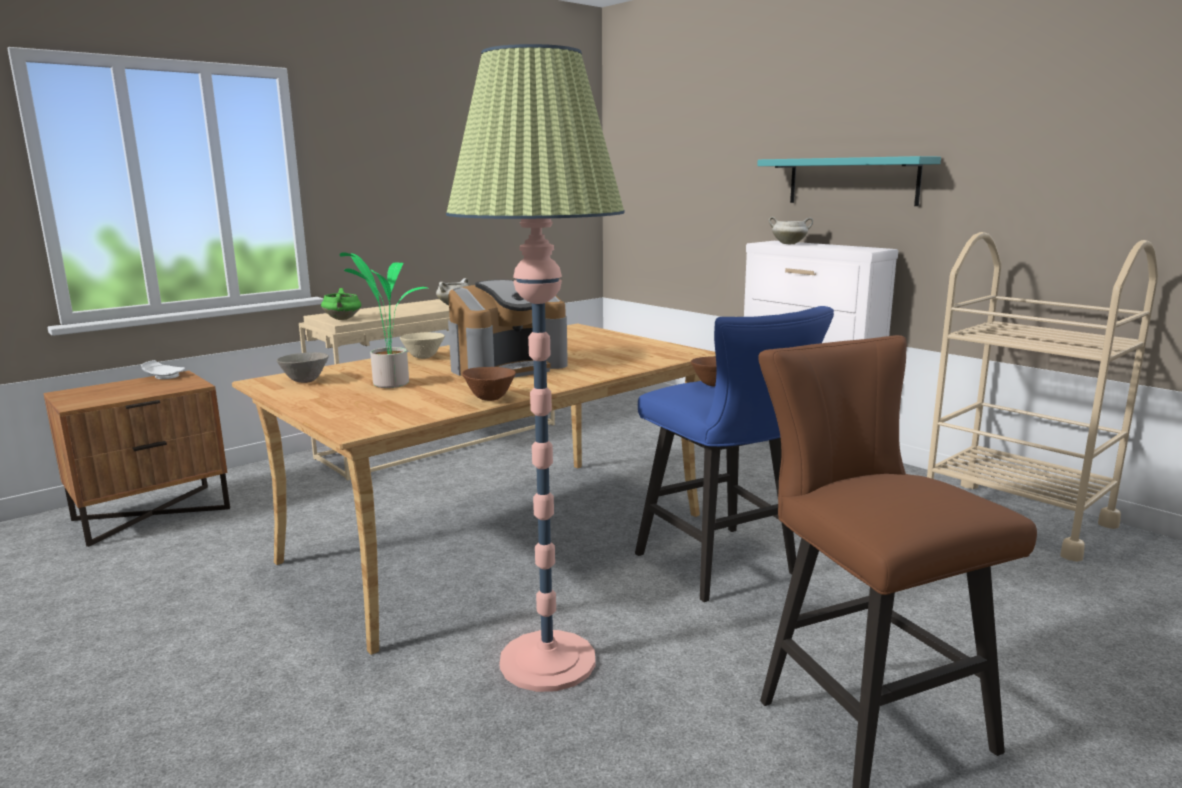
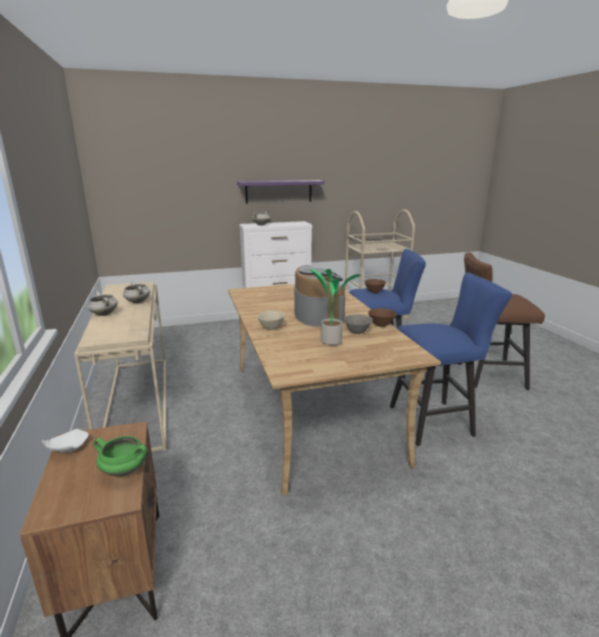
camera: 65 degrees left, 5 degrees up
(305, 381) = (299, 362): grey bowl -> grey bowl (357, 332)
(343, 319) = (125, 334): green cooking pot -> green cooking pot (125, 470)
(401, 305) = (103, 314): none -> white cooking pot
(547, 661) = (436, 421): floor lamp -> blue stool
(852, 181) = (279, 191): turquoise shelf -> purple shelf

